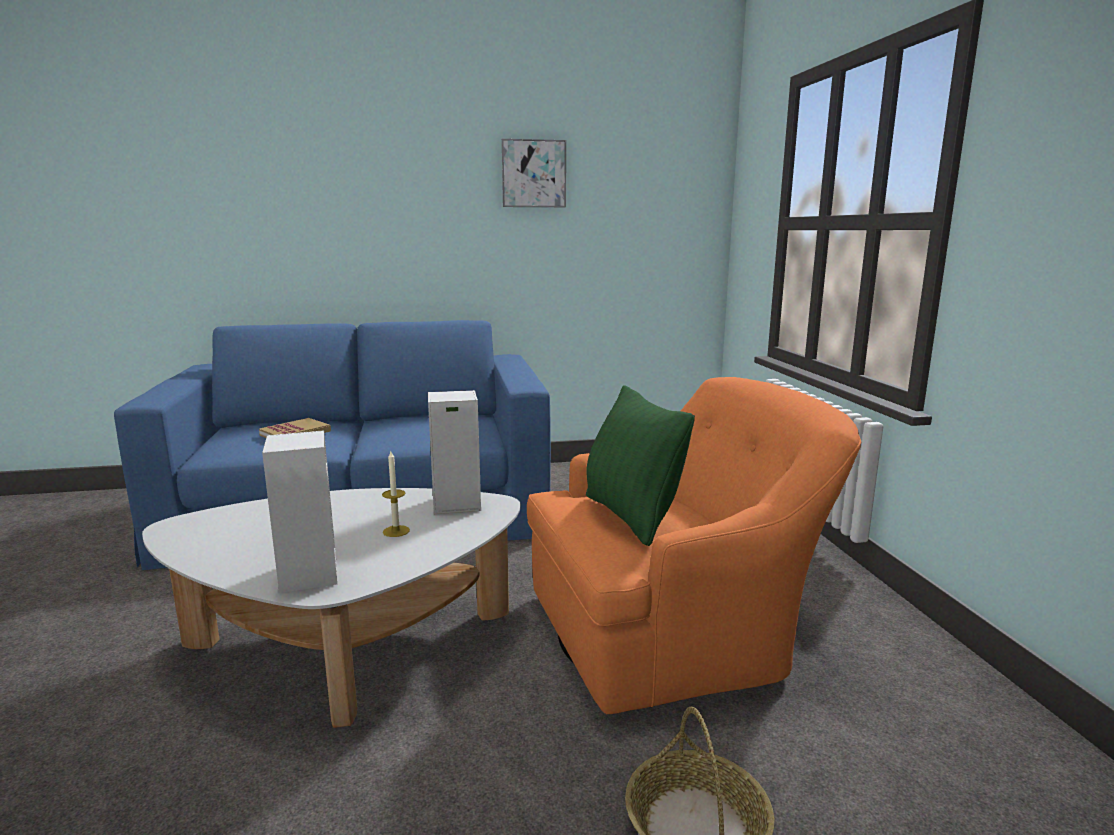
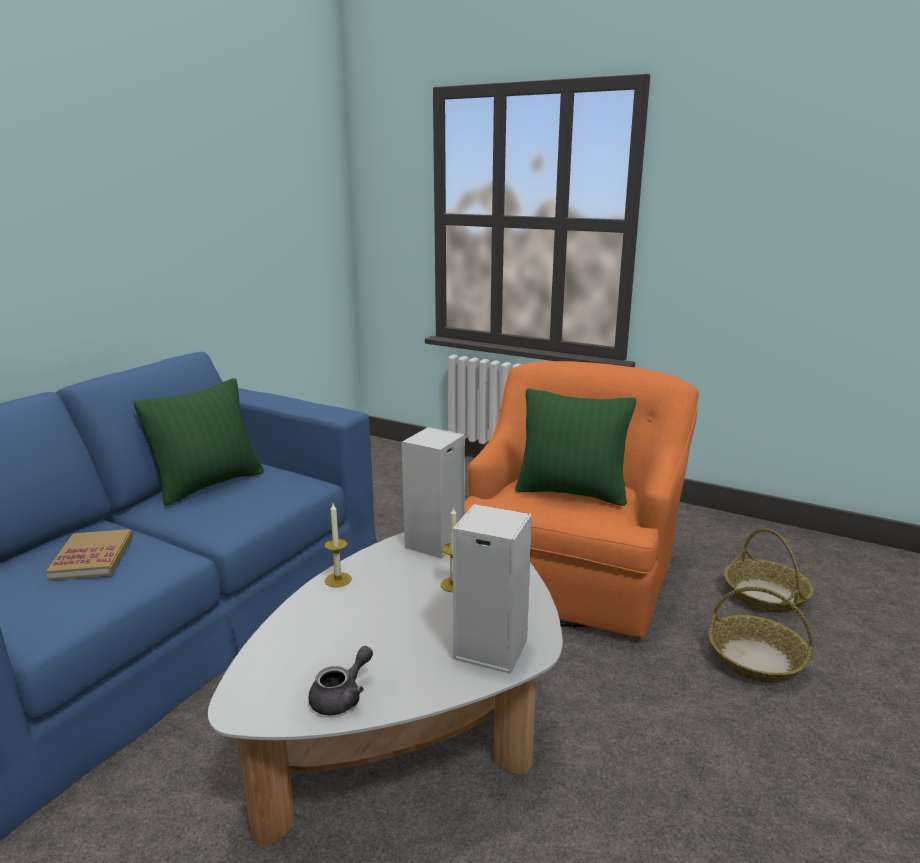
camera: 50 degrees left, 5 degrees up
(202, 547) = (342, 697): none -> grey teapot
(356, 496) = (338, 580): none -> candle
(427, 420) = (209, 484): none -> green pillow
(533, 174) = (191, 169): picture -> none
(863, 791) = (765, 595): none -> basket

